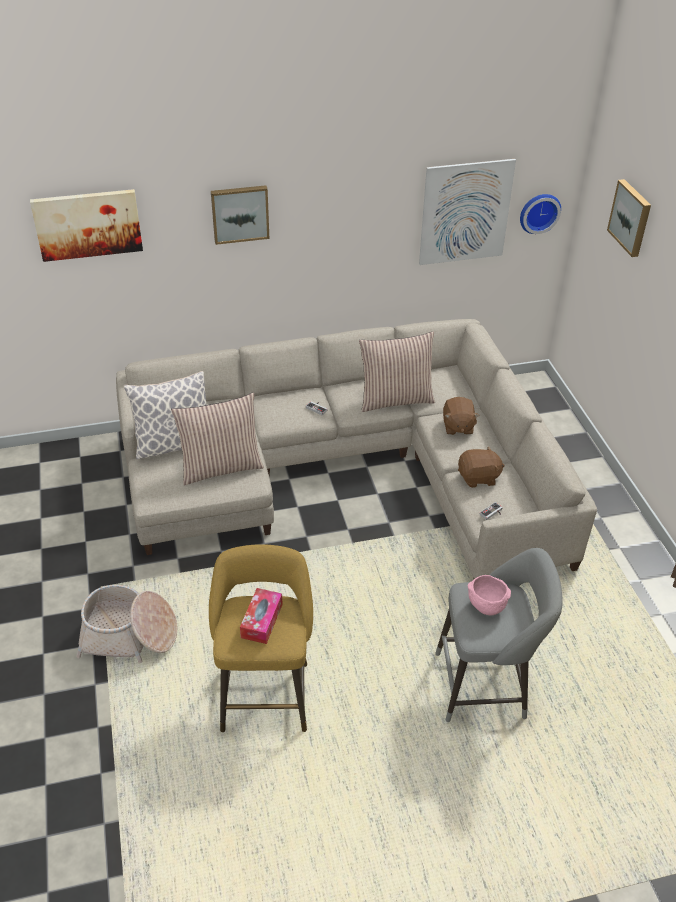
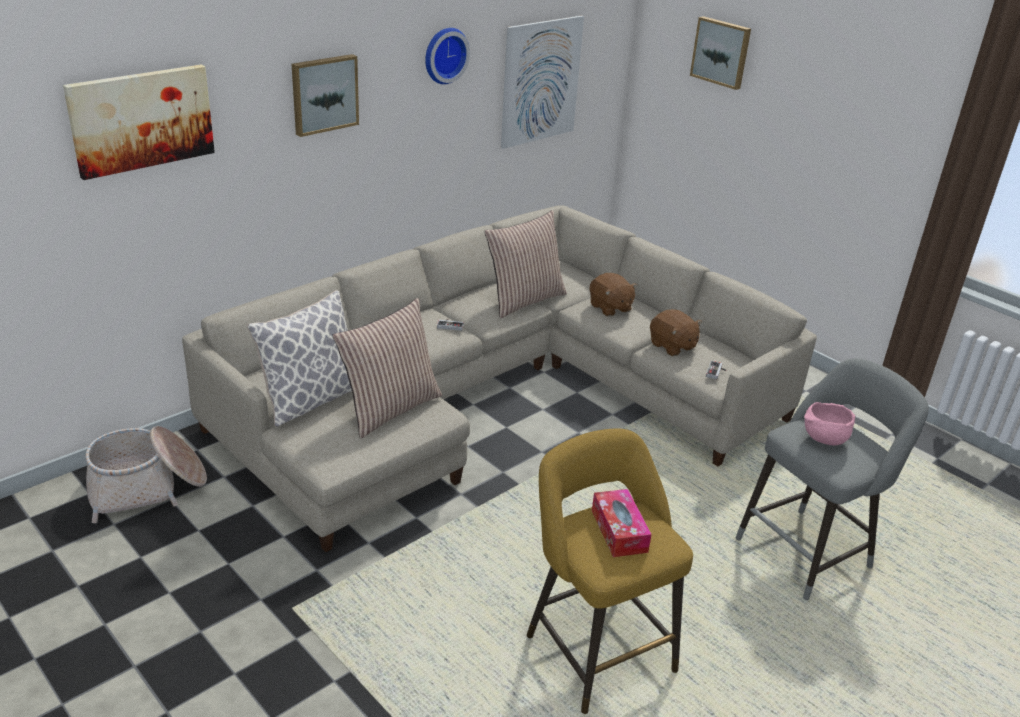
camera: 30 degrees left, 10 degrees down
(129, 635) = (376, 651): basket -> basket (147, 488)
(478, 478) = (672, 346): brown plush toy -> brown plush toy turned 90 degrees clockwise
(538, 212) = (601, 78): wall clock -> wall clock (444, 55)

